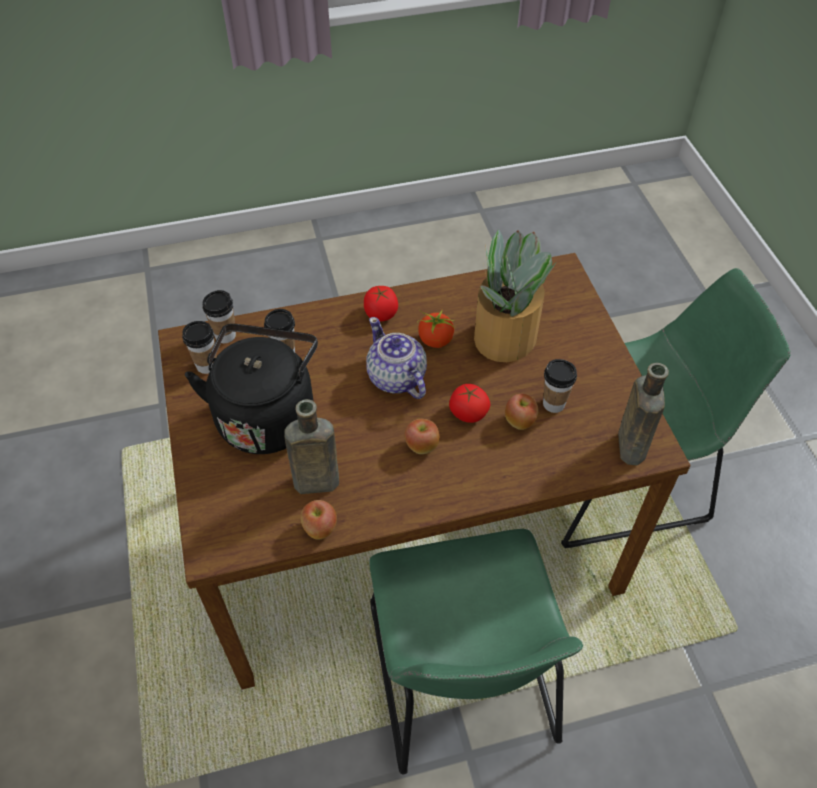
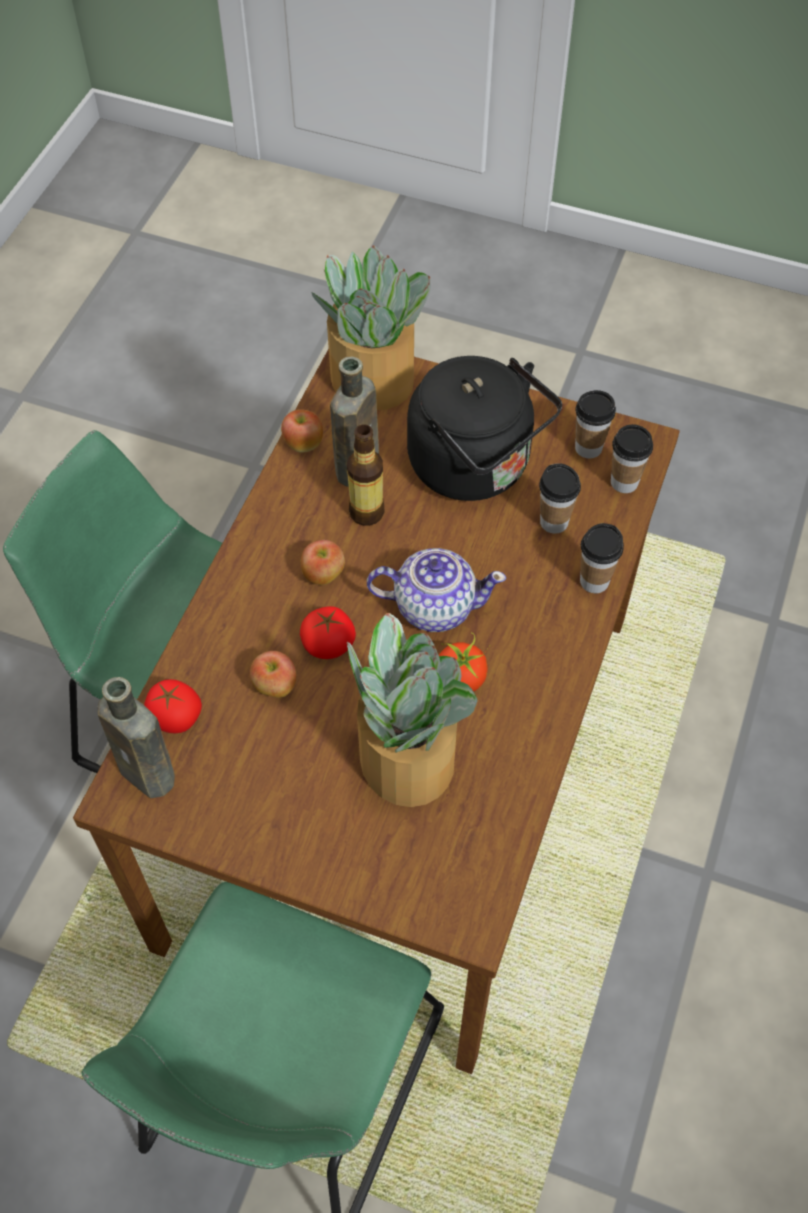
camera: 125 degrees right, 5 degrees up
(223, 522) = (373, 381): none -> potted plant
(352, 453) = (366, 512): none -> bottle
(380, 314) = (549, 648): tomato -> tomato (175, 717)
(553, 404) = (268, 738): cup -> cup (594, 581)

